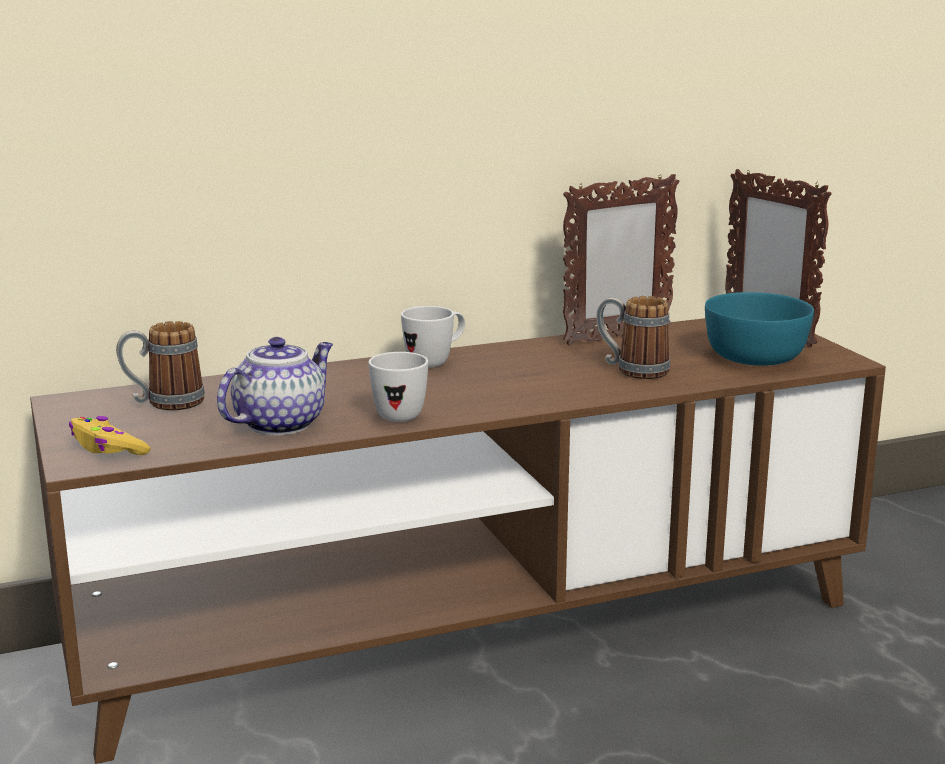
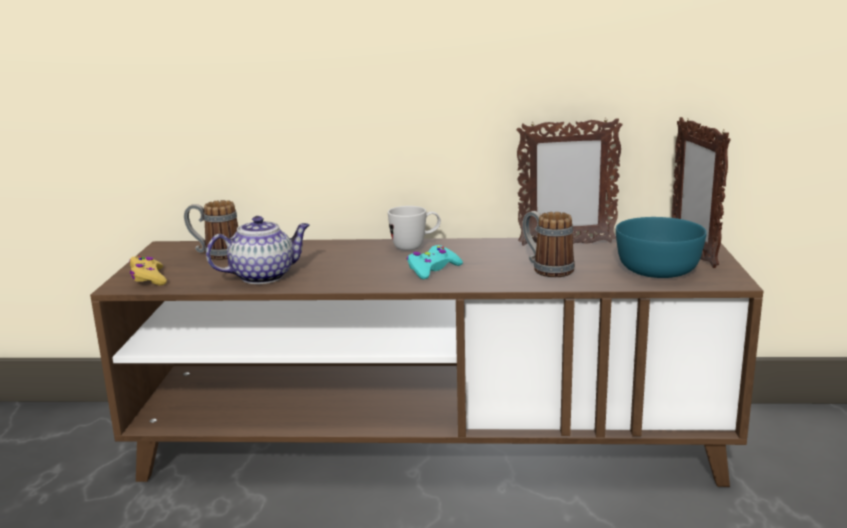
camera: 25 degrees right, 0 degrees up
(401, 413) = (346, 279): white mug -> none
(496, 387) = (432, 269): none -> turquoise game controller

